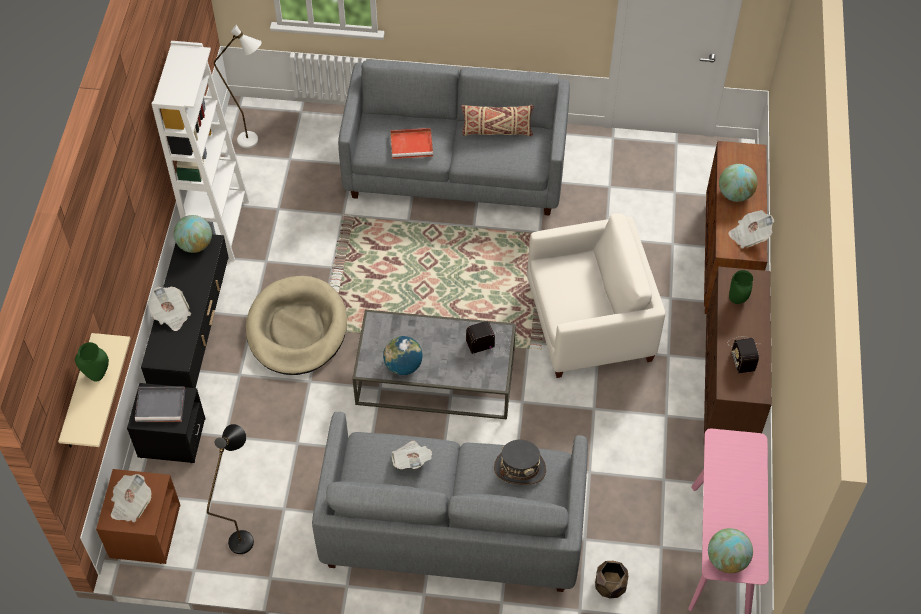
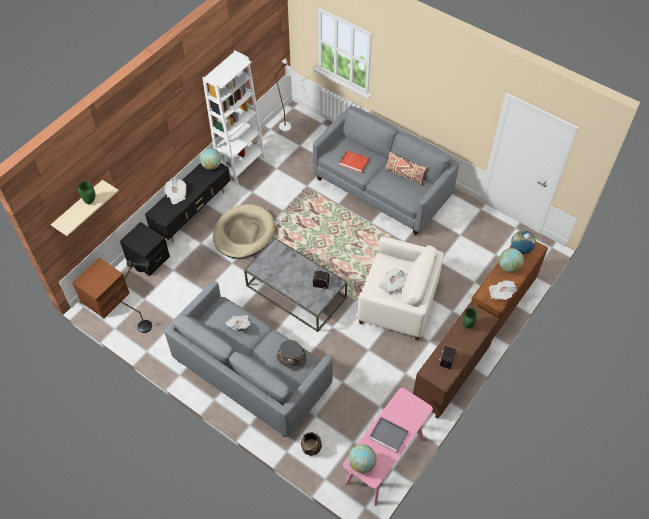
camera: 30 degrees right, 0 degrees up
(131, 504) = (95, 278): newspaper -> newspaper (391, 284)
(162, 405) = (143, 237): grey tray -> grey tray (389, 435)
(403, 366) = (273, 276): globe -> globe (521, 249)

